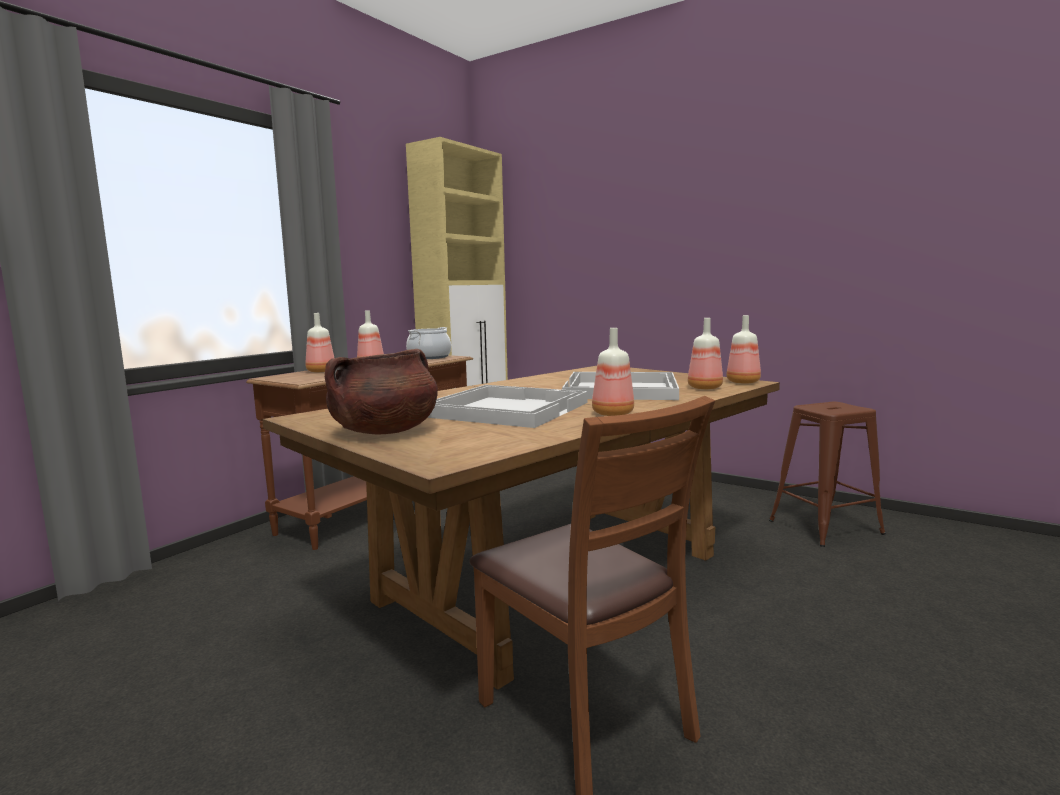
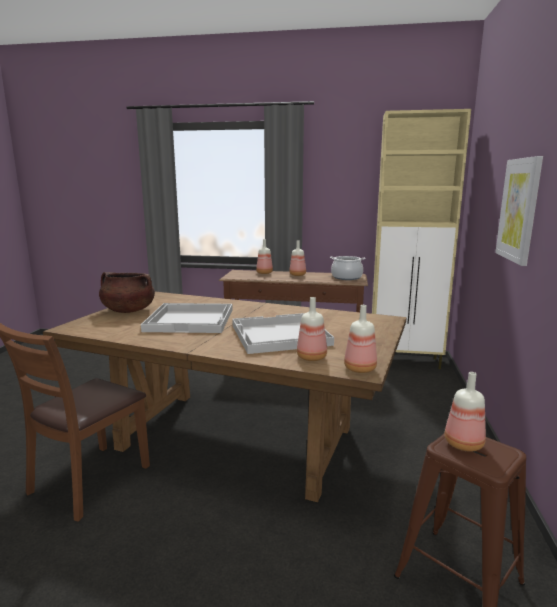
camera: 65 degrees right, 5 degrees up
(611, 414) = (186, 342): bottle -> bottle (462, 443)
(643, 248) = (519, 210): none -> picture

